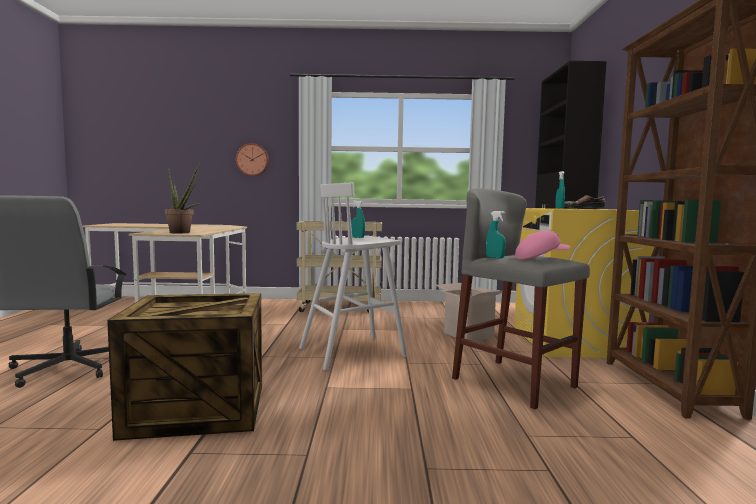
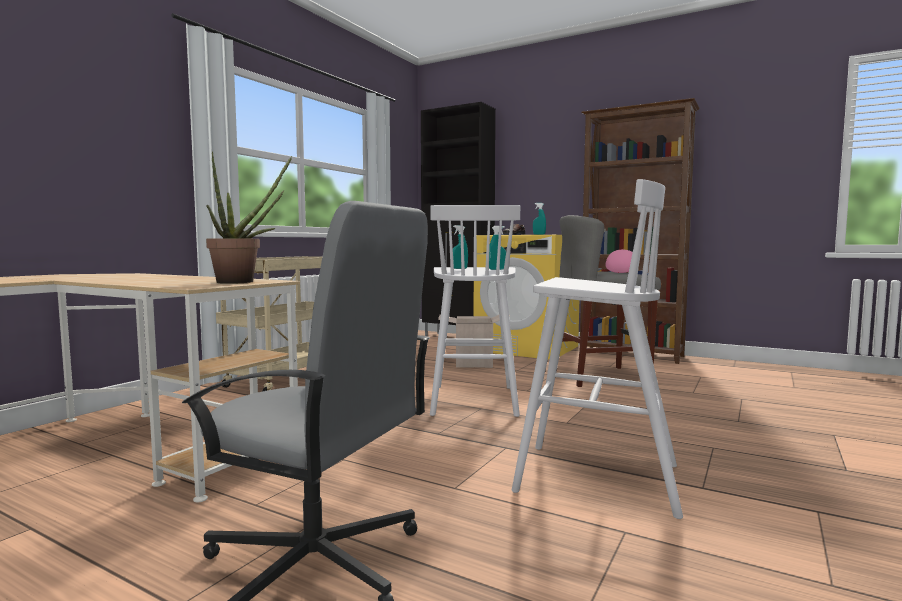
camera: 60 degrees left, 0 degrees up
(196, 410) = (594, 478): crate -> white stool
(252, 160) = (98, 150): wall clock -> none
(495, 258) = (607, 273): turquoise spray bottle -> turquoise spray bottle (497, 269)

